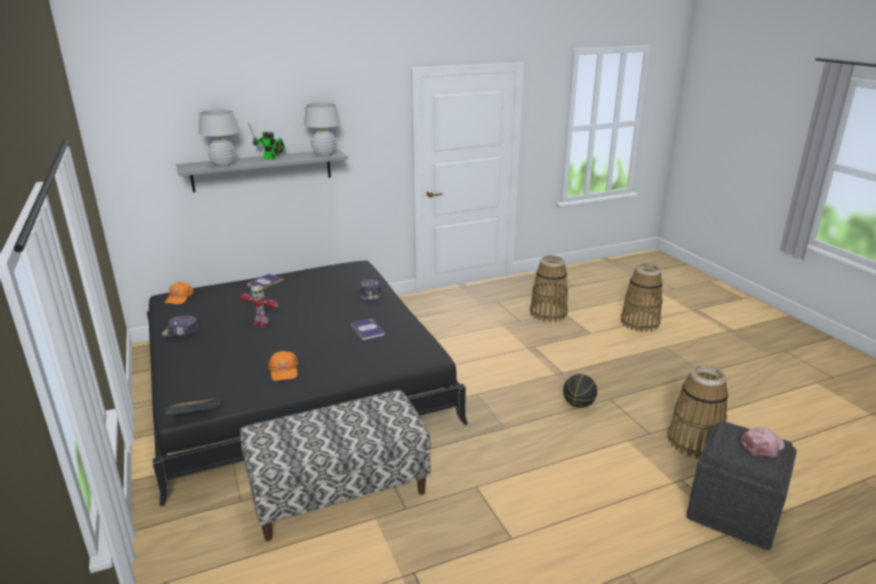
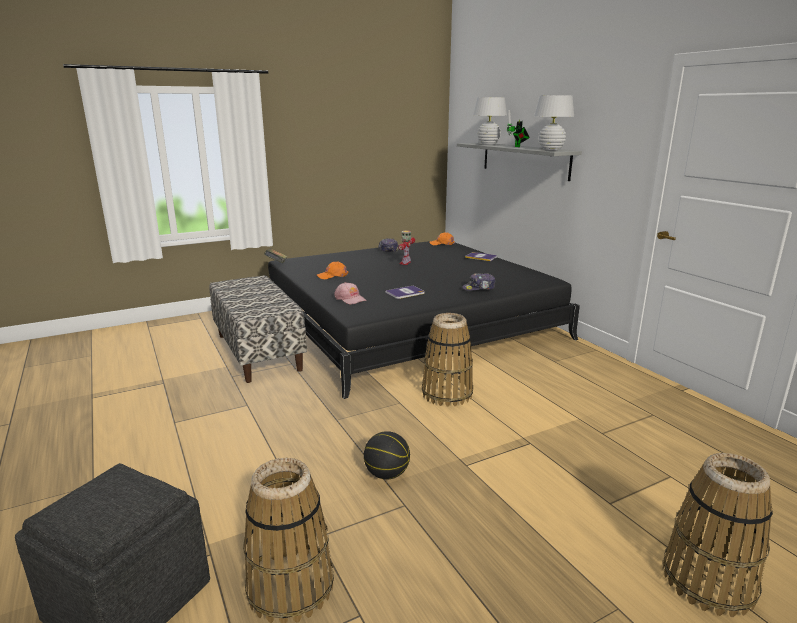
camera: 85 degrees right, 5 degrees down
(548, 313) = (651, 460): basket -> basket (447, 394)
(762, 445) = (101, 517): pink cap -> pink cap (350, 299)

